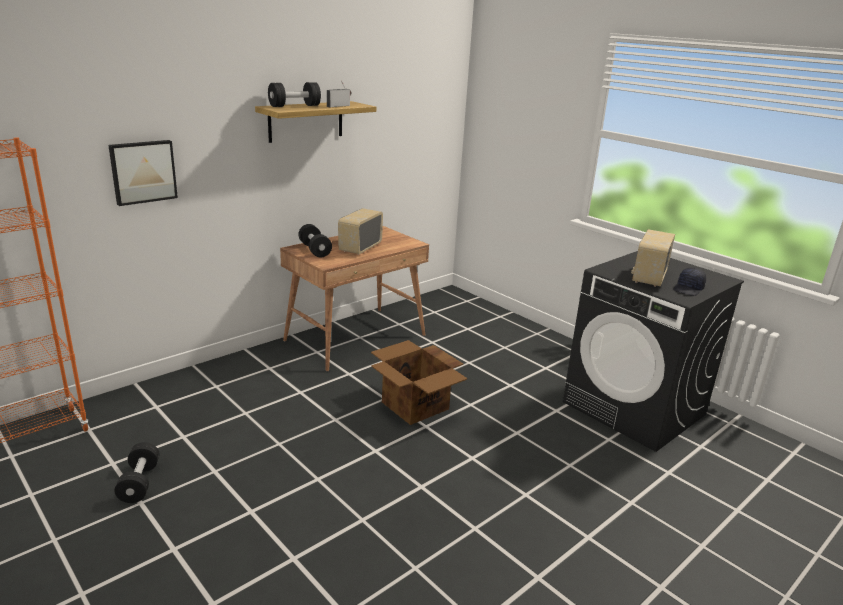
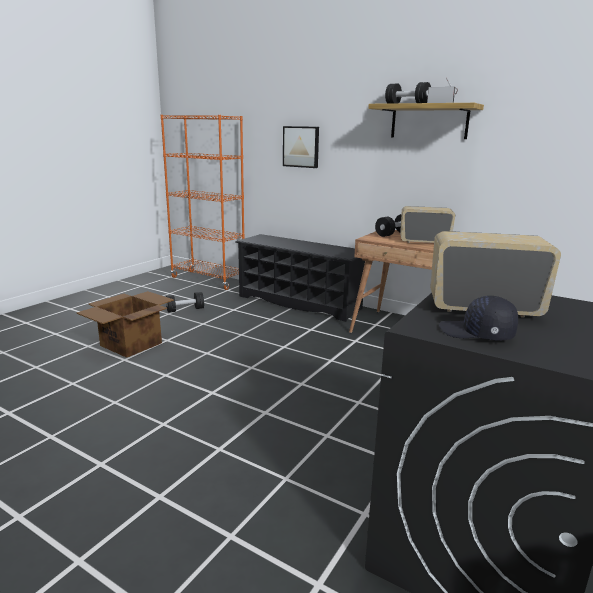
camera: 75 degrees right, 5 degrees down
(208, 380) = (300, 302): none -> black shoe rack
(415, 406) = (330, 375): cardboard box -> cardboard box (130, 344)

